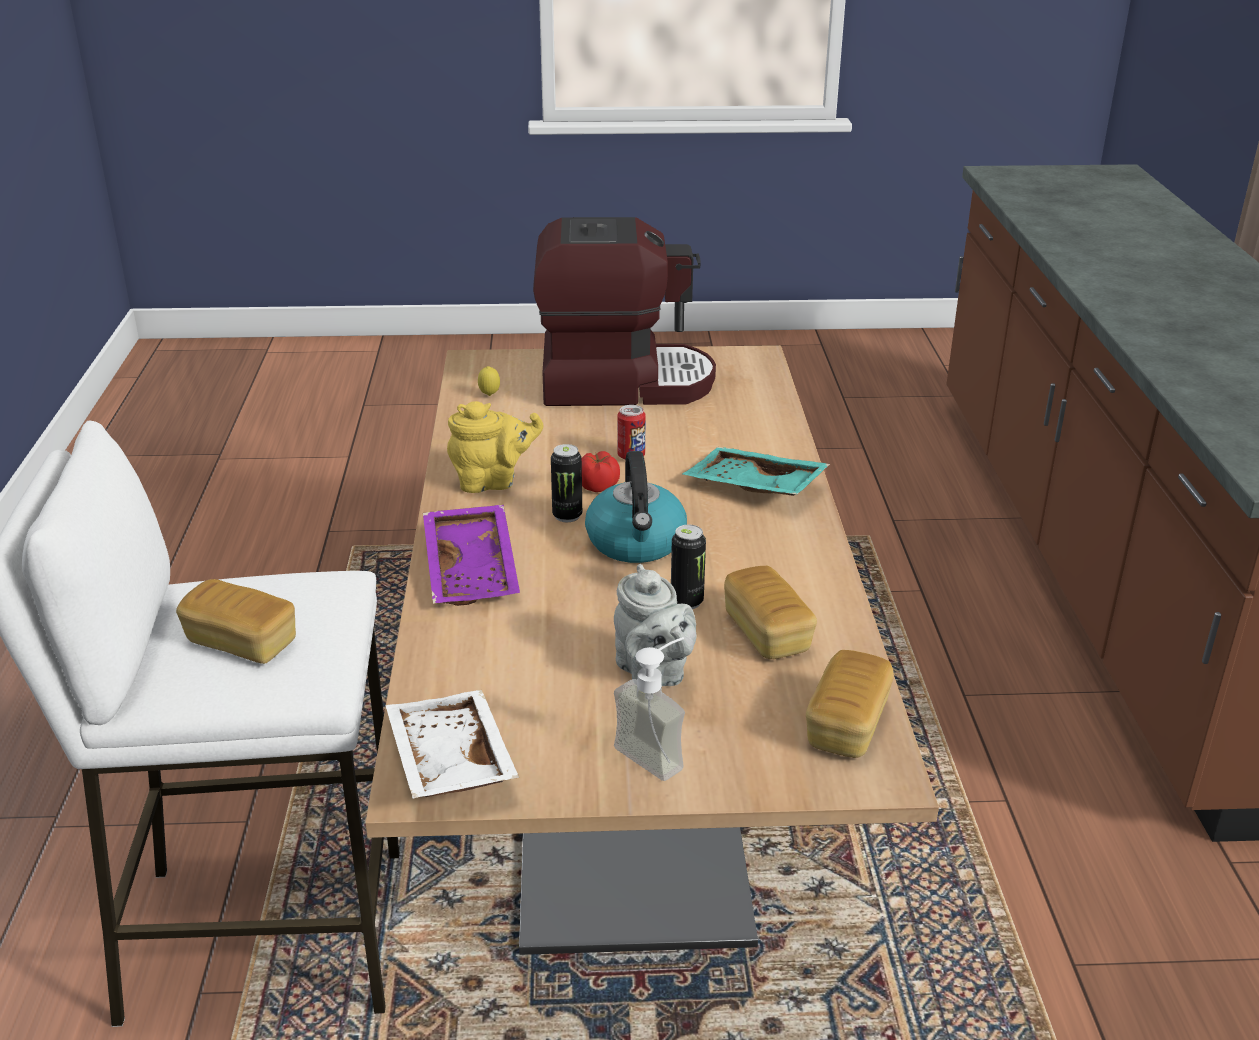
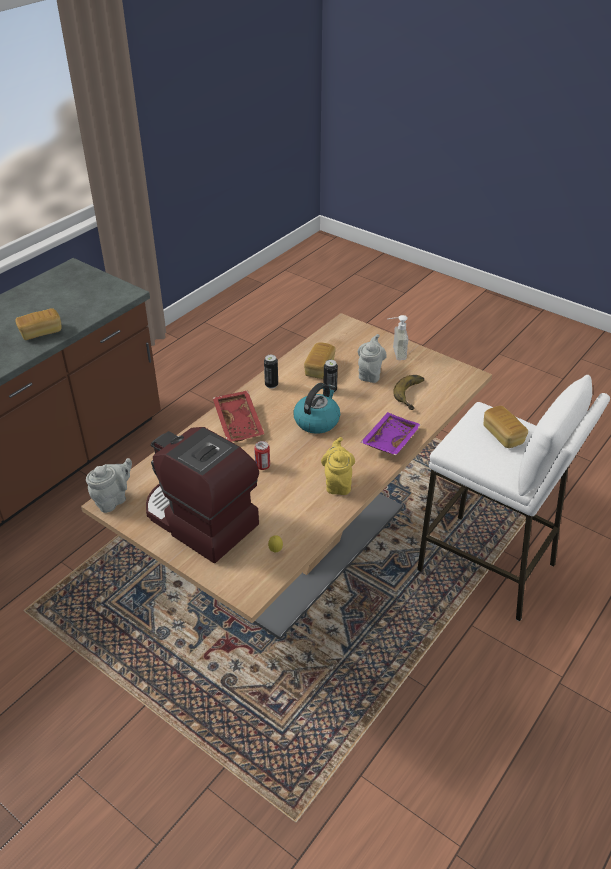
camera: 140 degrees left, 10 degrees up
(447, 761) = (457, 378): white tray -> none
(492, 482) = (337, 483): yellow teapot -> yellow teapot turned 60 degrees clockwise
(510, 673) = (414, 394): none -> banana
(567, 516) = (327, 447): can -> can (271, 385)
(599, 486) = (297, 456): tomato -> none
(753, 488) = (239, 422): turquoise tray -> red tray
(756, 360) = (113, 500): none -> grey teapot
(847, 725) = (335, 336): bread -> bread (41, 332)

